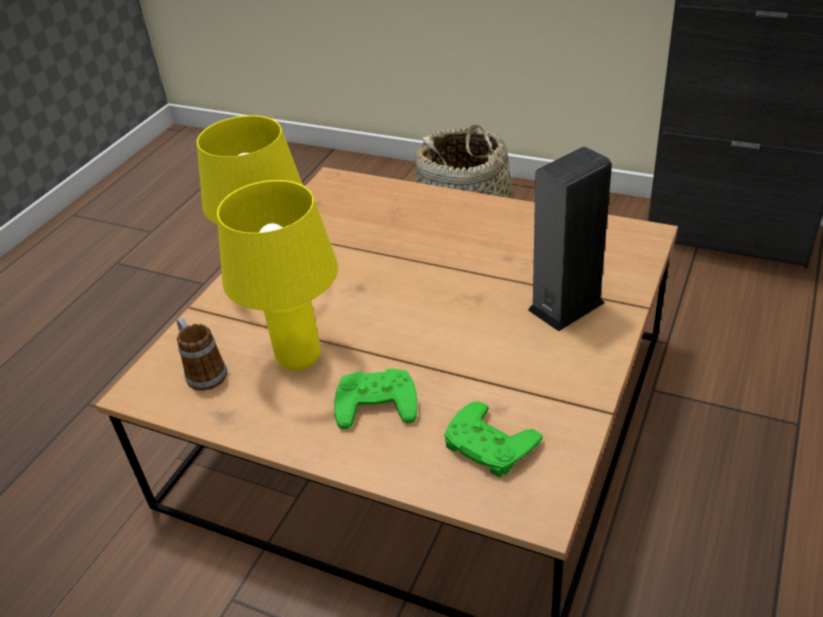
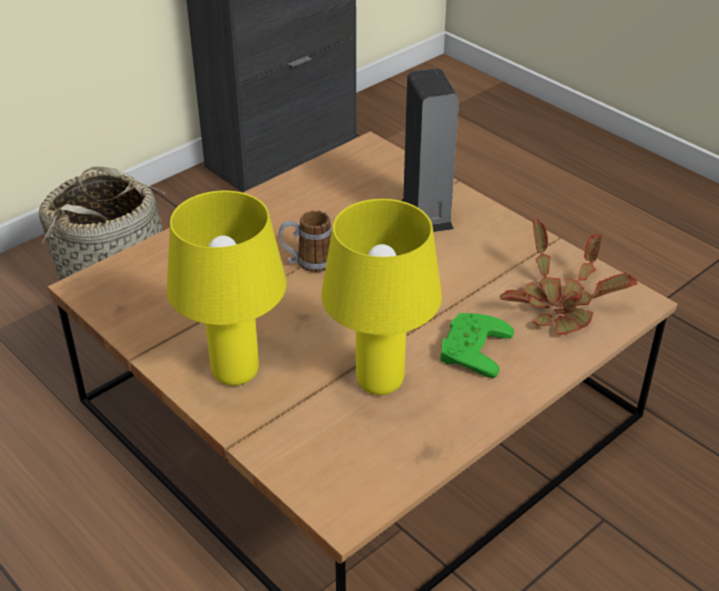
camera: 70 degrees left, 0 degrees up
(203, 372) = (350, 455): mug -> mug (308, 263)
(486, 447) = (560, 305): green game controller -> potted plant

